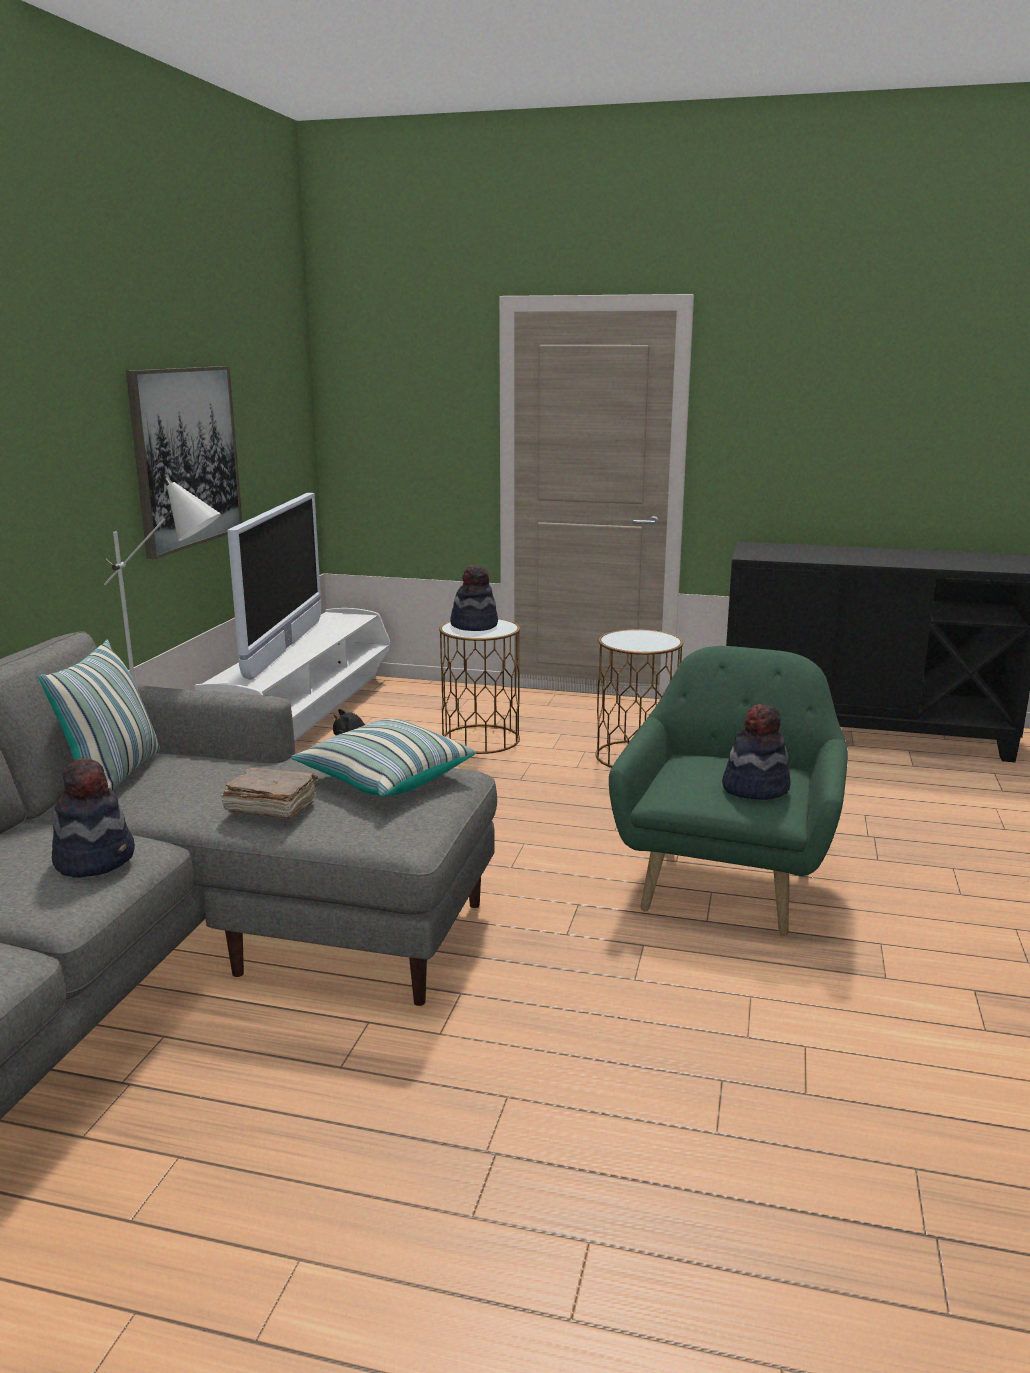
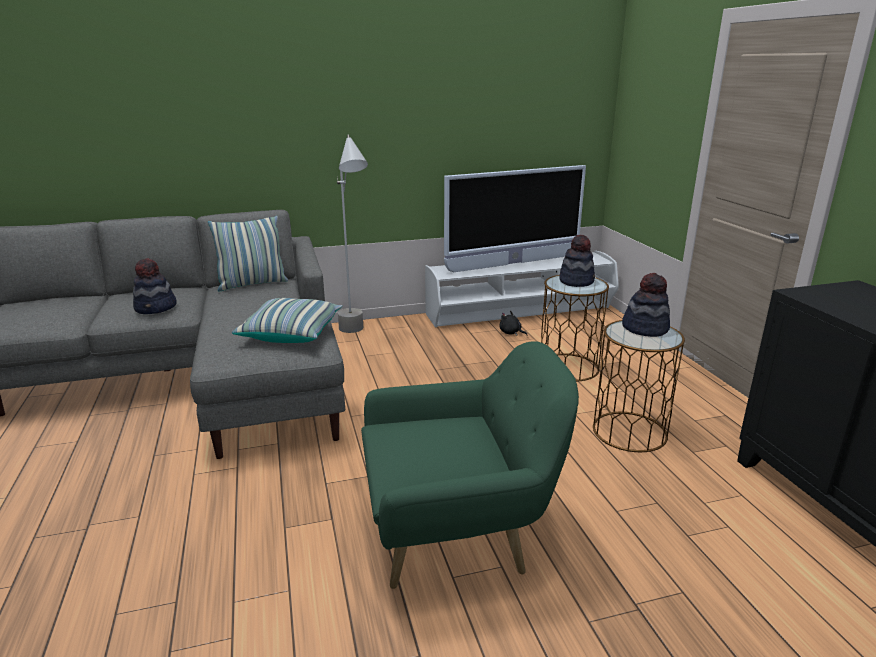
camera: 60 degrees right, 5 degrees up
(186, 457) = (442, 128): picture -> none
(270, 807) = (232, 320): brown book -> none
(755, 787) = (423, 461): hat -> hat (645, 328)

